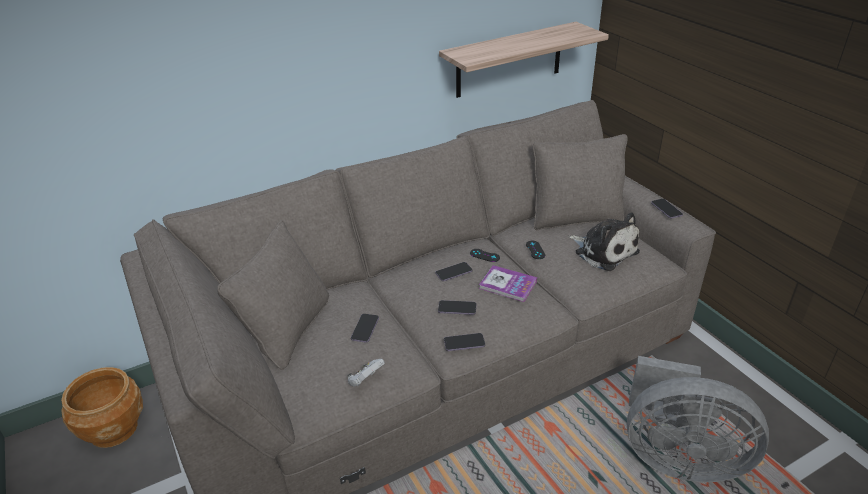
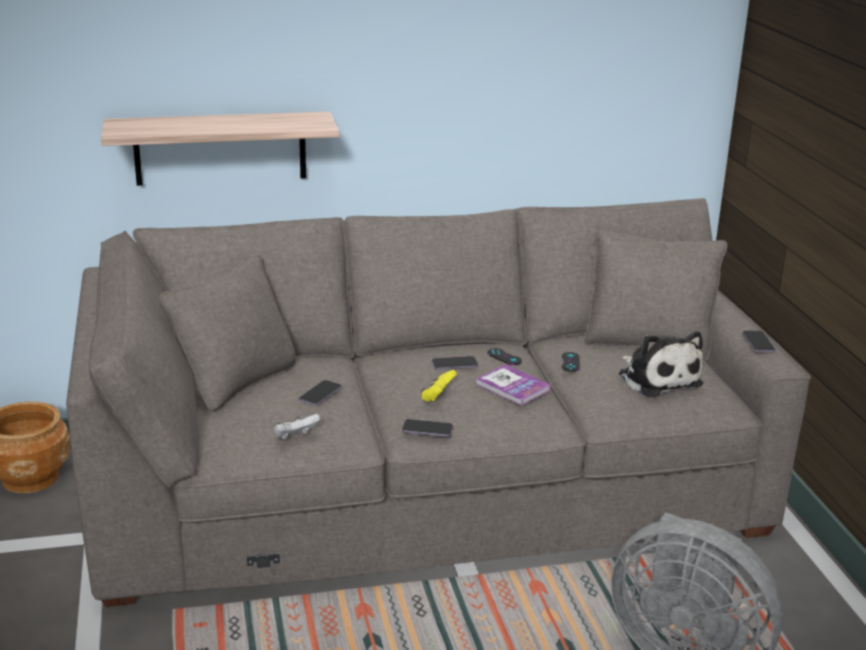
camera: 15 degrees right, 10 degrees down
(457, 308) = (437, 397): phone -> yellow game controller
(509, 60) = (596, 131): shelf -> shelf (220, 148)

